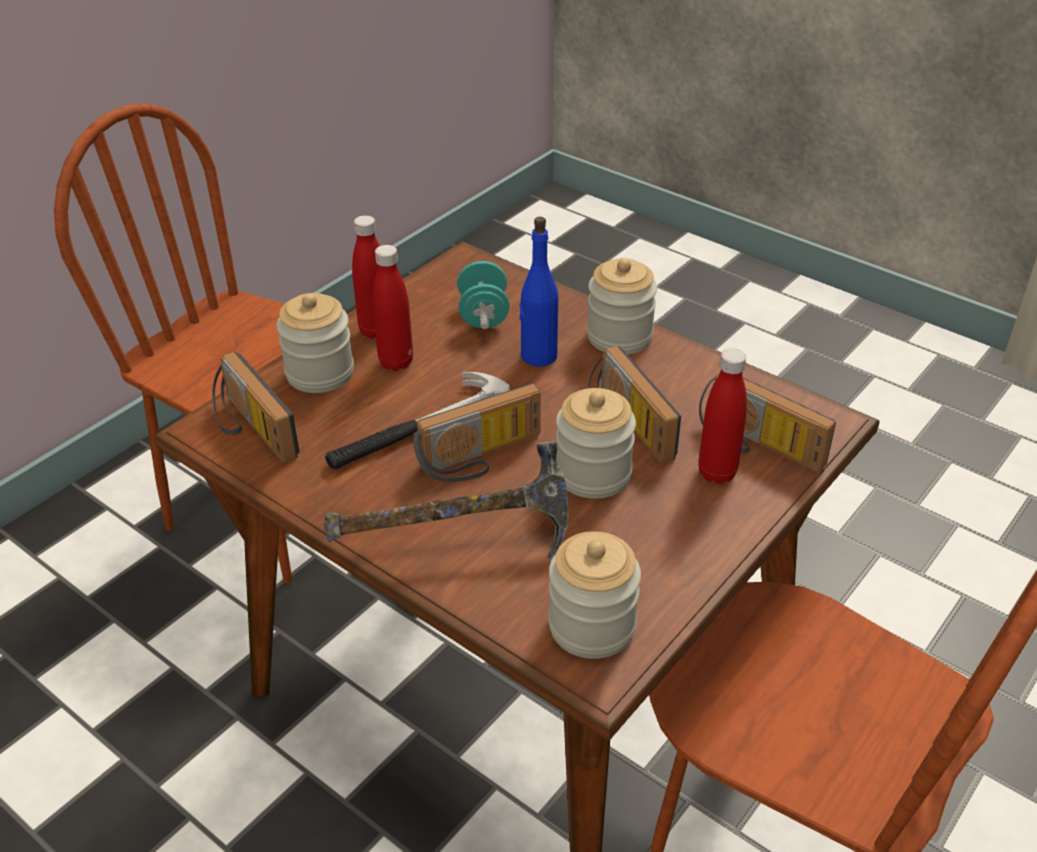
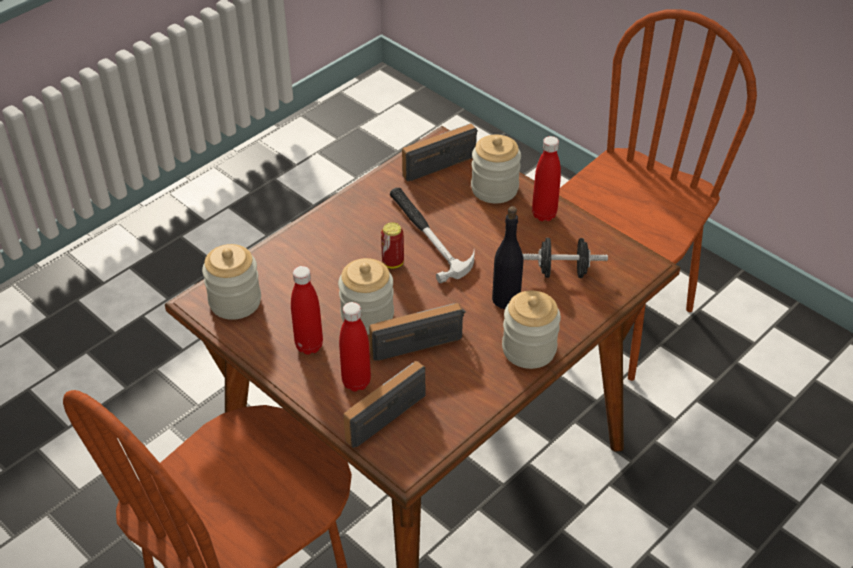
camera: 95 degrees right, 5 degrees up
(396, 362) = (504, 224): red bottle -> red bottle (309, 346)
(457, 545) = (314, 248): hammer -> none
(482, 458) = (393, 263): radio -> can
(483, 315) = (562, 272): turquoise dumbbell -> black dumbbell
(538, 356) = (506, 299): blue bottle -> black bottle

